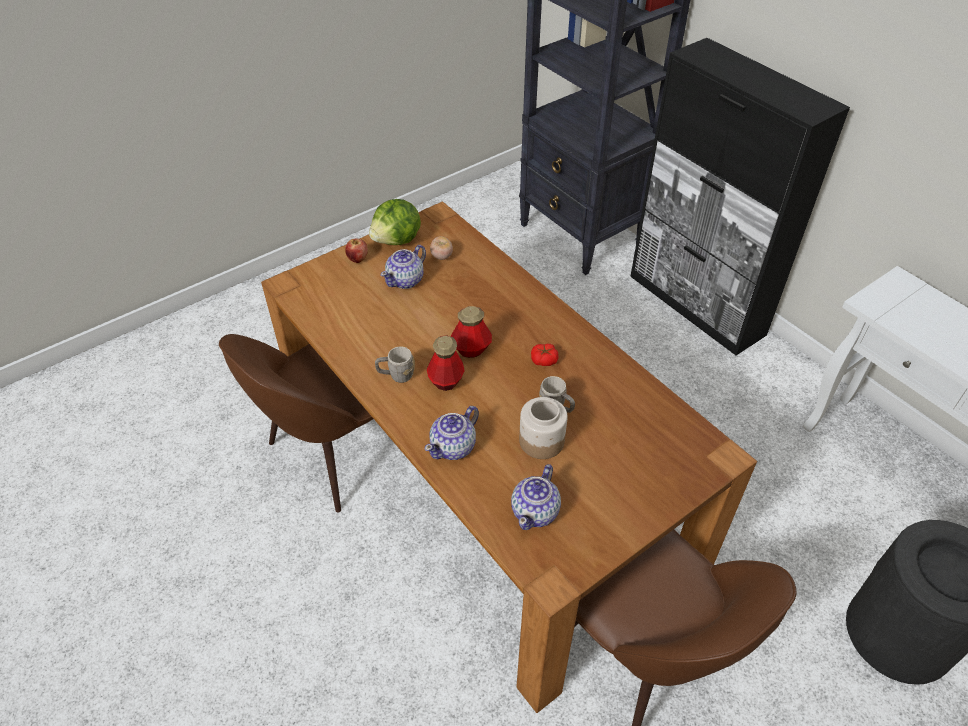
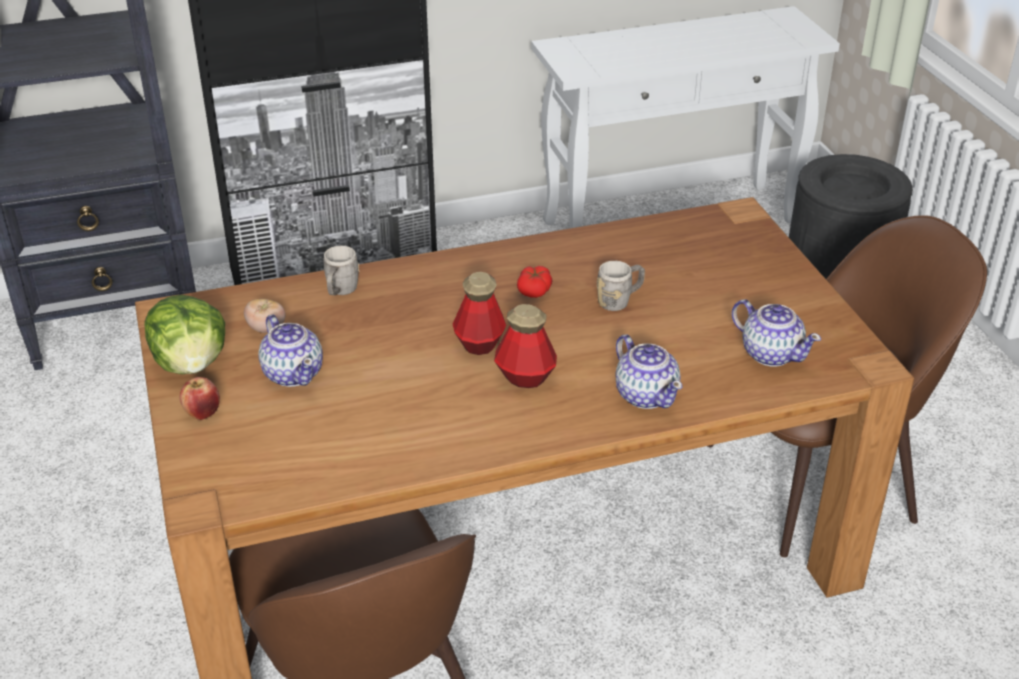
camera: 70 degrees left, 10 degrees down
(396, 375) = (490, 420): grey mug -> grey mug (340, 291)
(541, 441) = (666, 324): jar -> none

